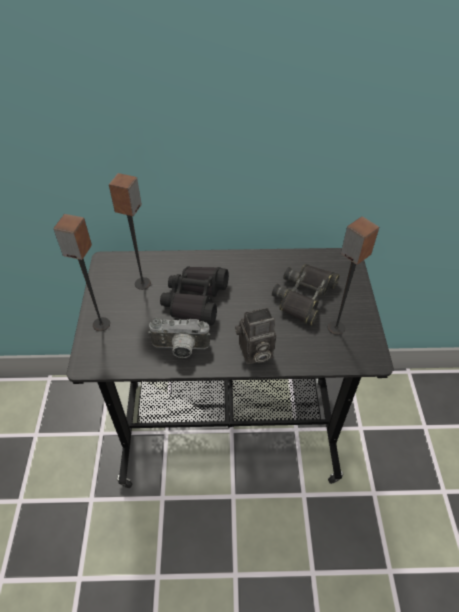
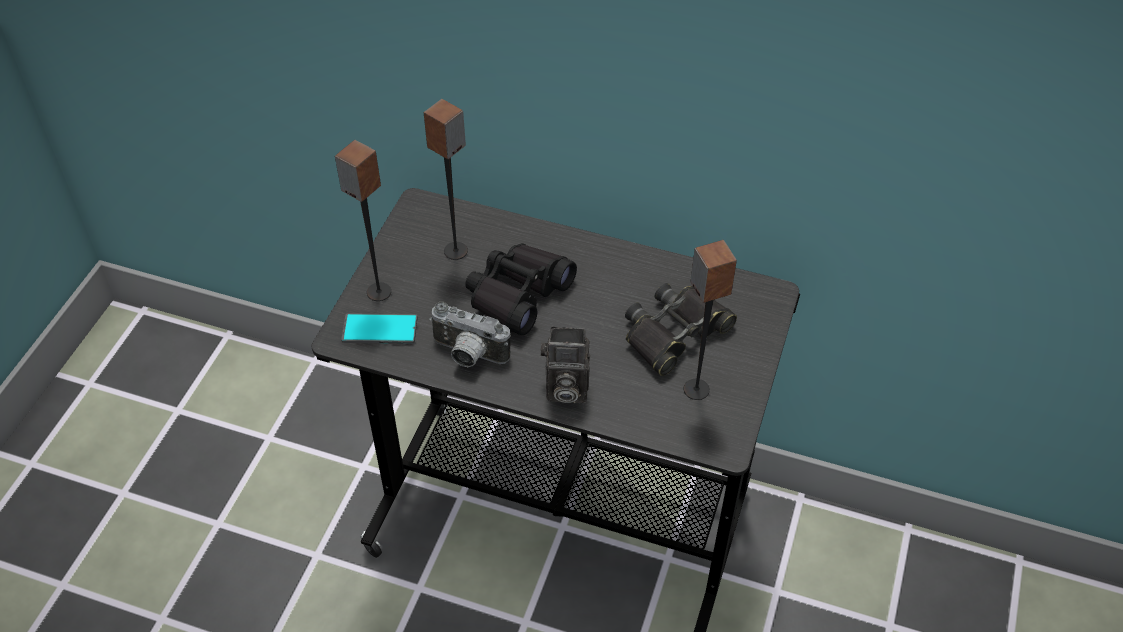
camera: 20 degrees right, 0 degrees up
(112, 350) = (379, 330): none -> phone

